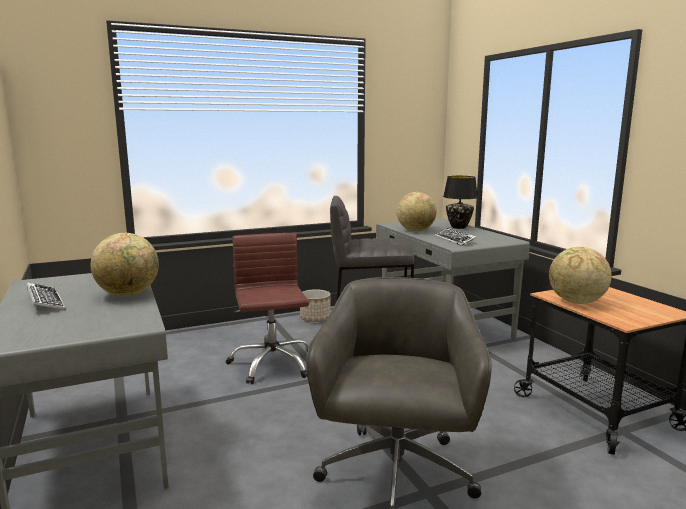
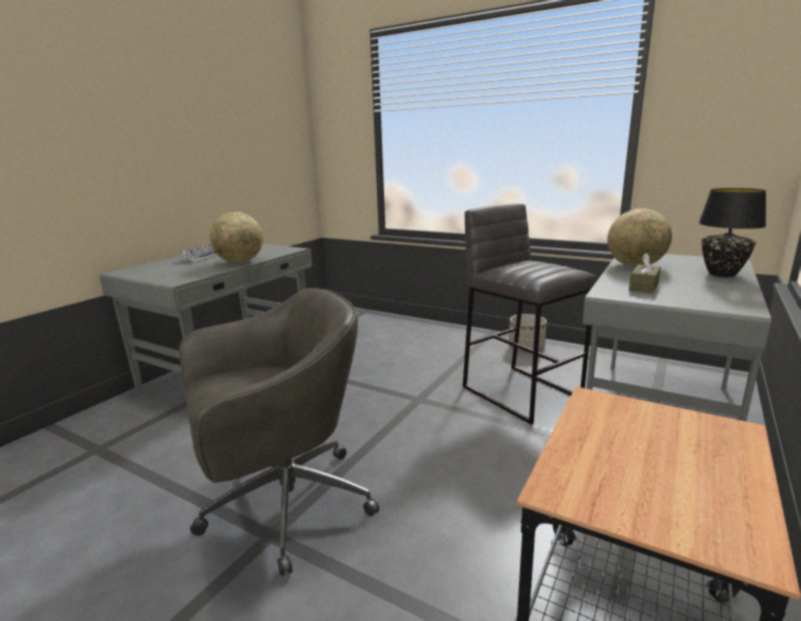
camera: 55 degrees right, 5 degrees up
(272, 364) = (409, 369): brown office chair -> none
(455, 240) = (644, 287): keyboard -> brown tissue box
(576, 302) = (596, 427): globe -> none

